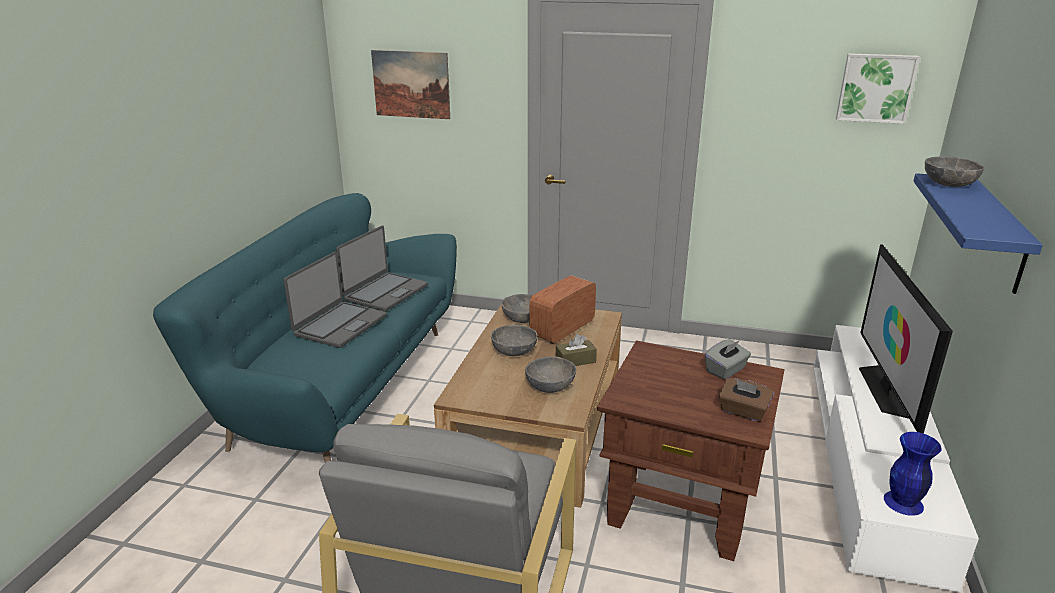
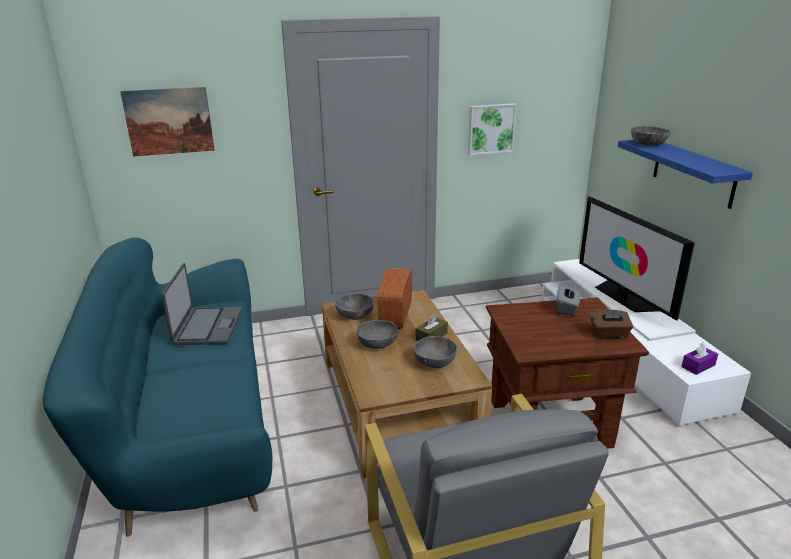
camera: 30 degrees left, 0 degrees up
(339, 325) = (195, 369): laptop -> none
(875, 88) = (554, 84): picture -> picture (490, 128)
(902, 502) = (698, 366): blue vase -> purple tissue box

